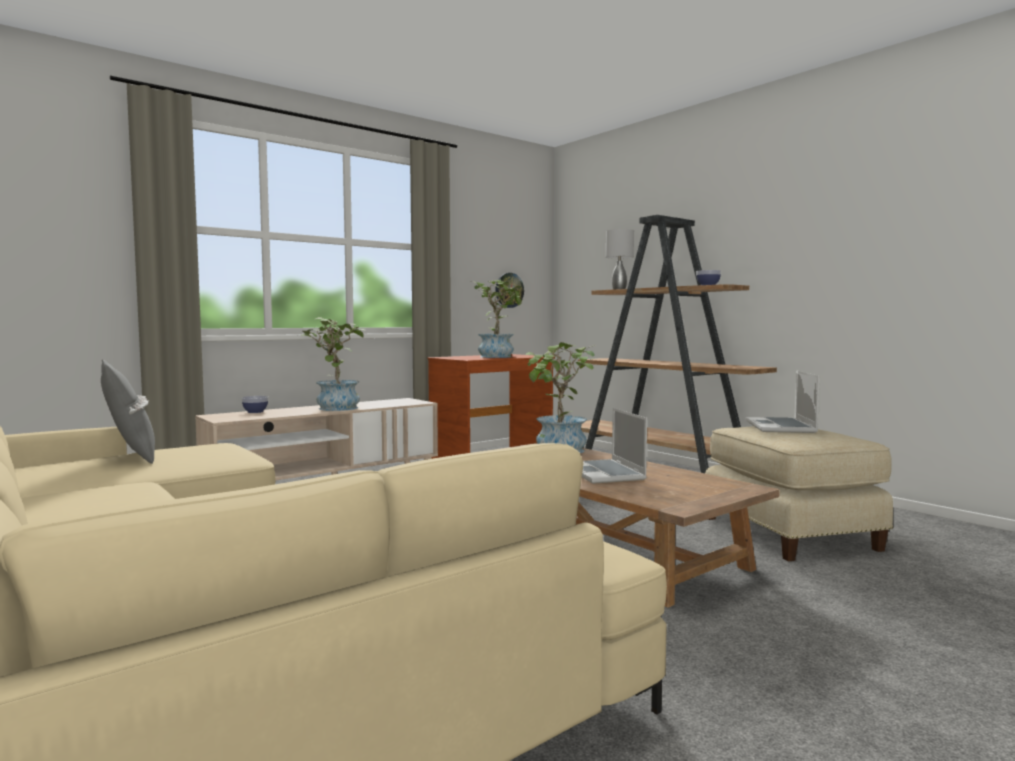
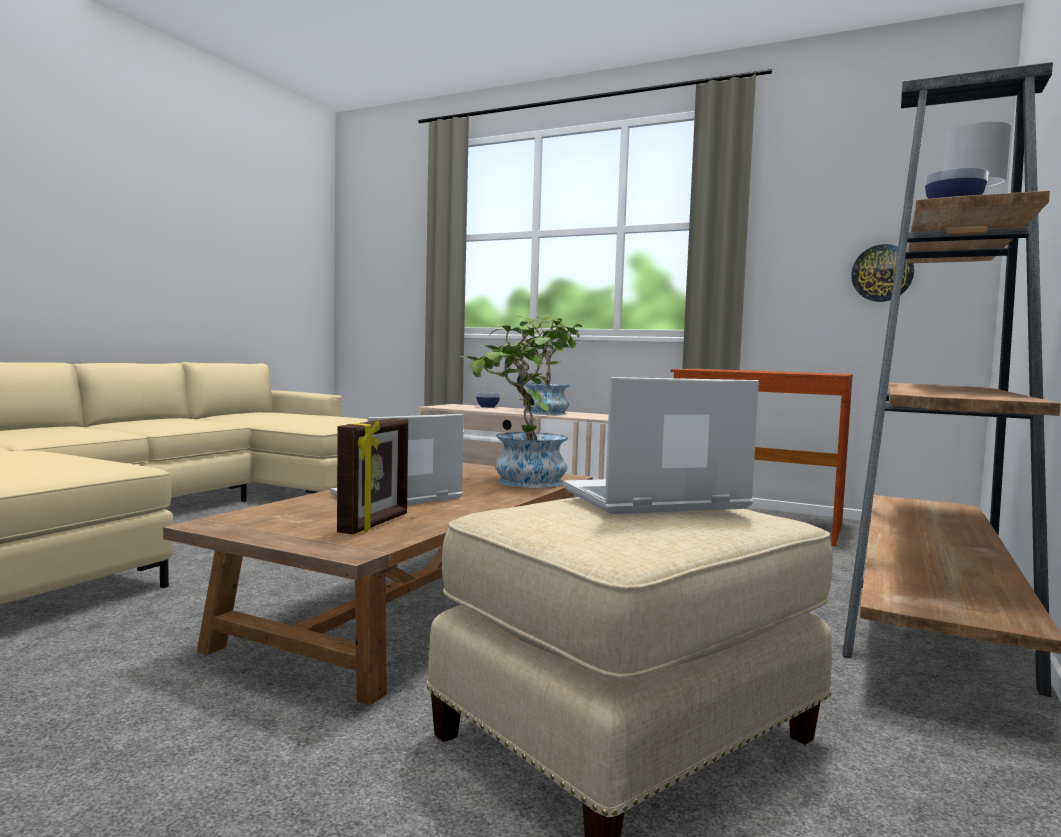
camera: 65 degrees right, 0 degrees up
(129, 456) = (312, 415): grey pillow -> none
(498, 356) = (772, 371): potted plant -> none
(686, 481) = (375, 524): none -> picture frame

